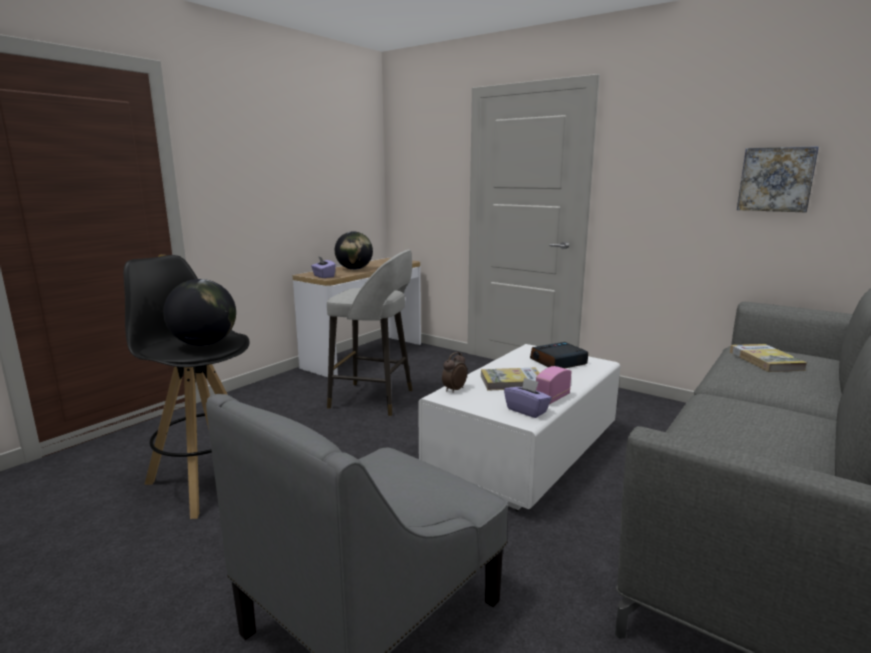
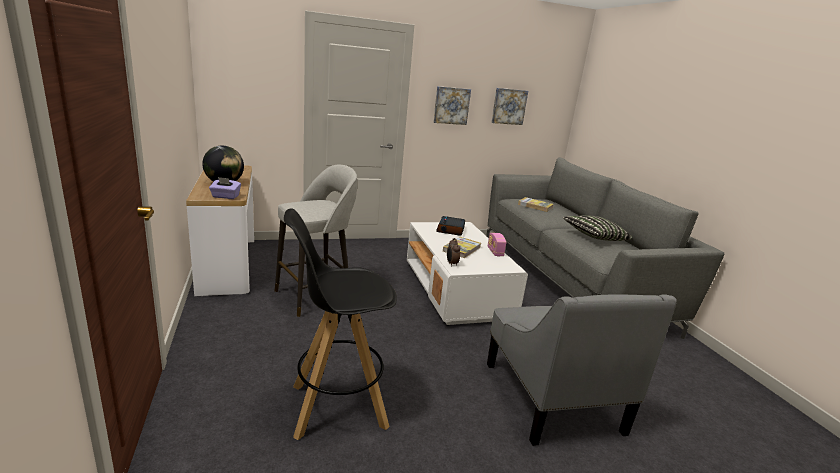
camera: 55 degrees left, 5 degrees up
(204, 344) = (366, 284): globe -> none
(527, 410) = (502, 262): purple tissue box -> none
(659, 184) = (451, 105): none -> picture
(762, 425) = (594, 237): none -> pillow

